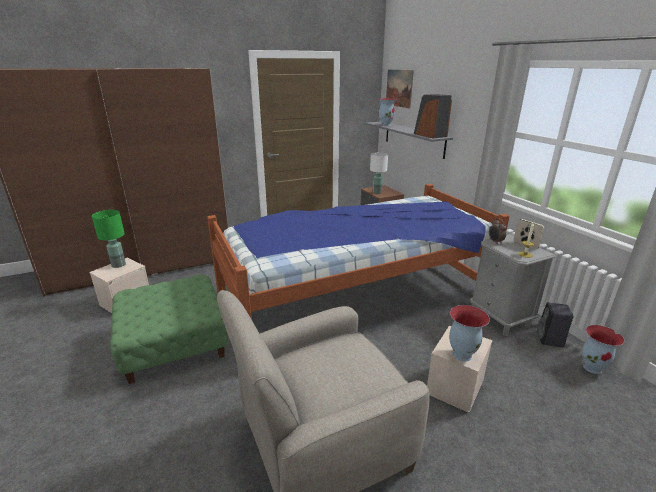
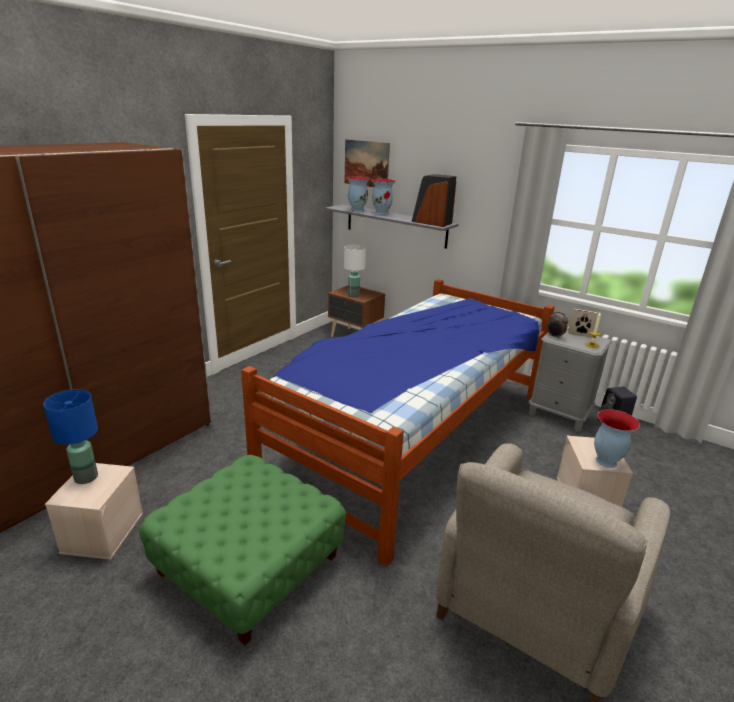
camera: 30 degrees left, 0 degrees up
(119, 265) = (87, 477): green table lamp -> blue table lamp
(592, 368) = (661, 440): vase -> vase (382, 213)

